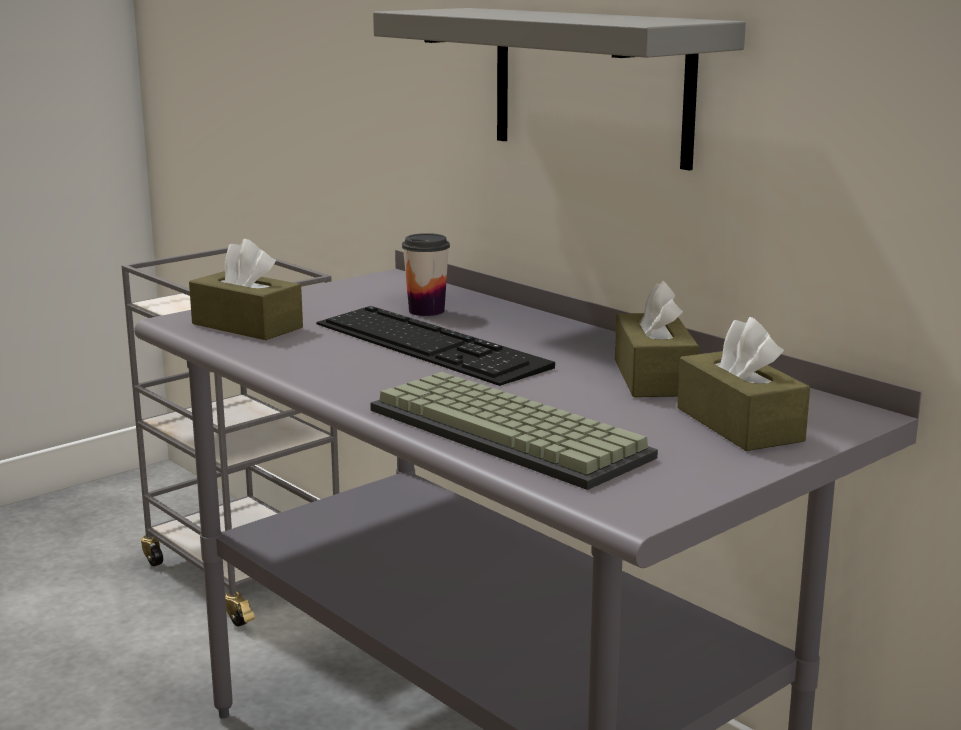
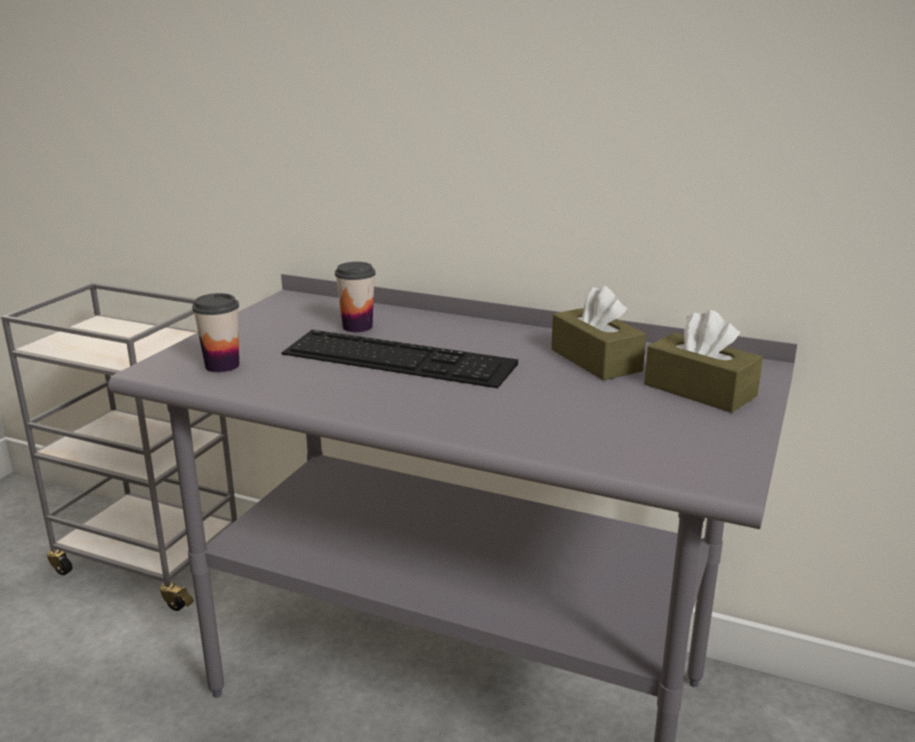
camera: 25 degrees left, 5 degrees up
(247, 325) = (222, 365): brown tissue box -> cup
(513, 432) = (560, 430): keyboard -> none
(591, 85) = (482, 128): grey shelf -> none

